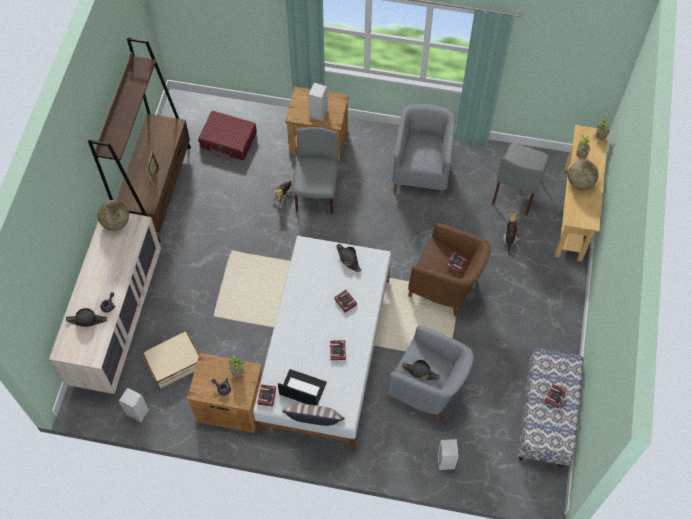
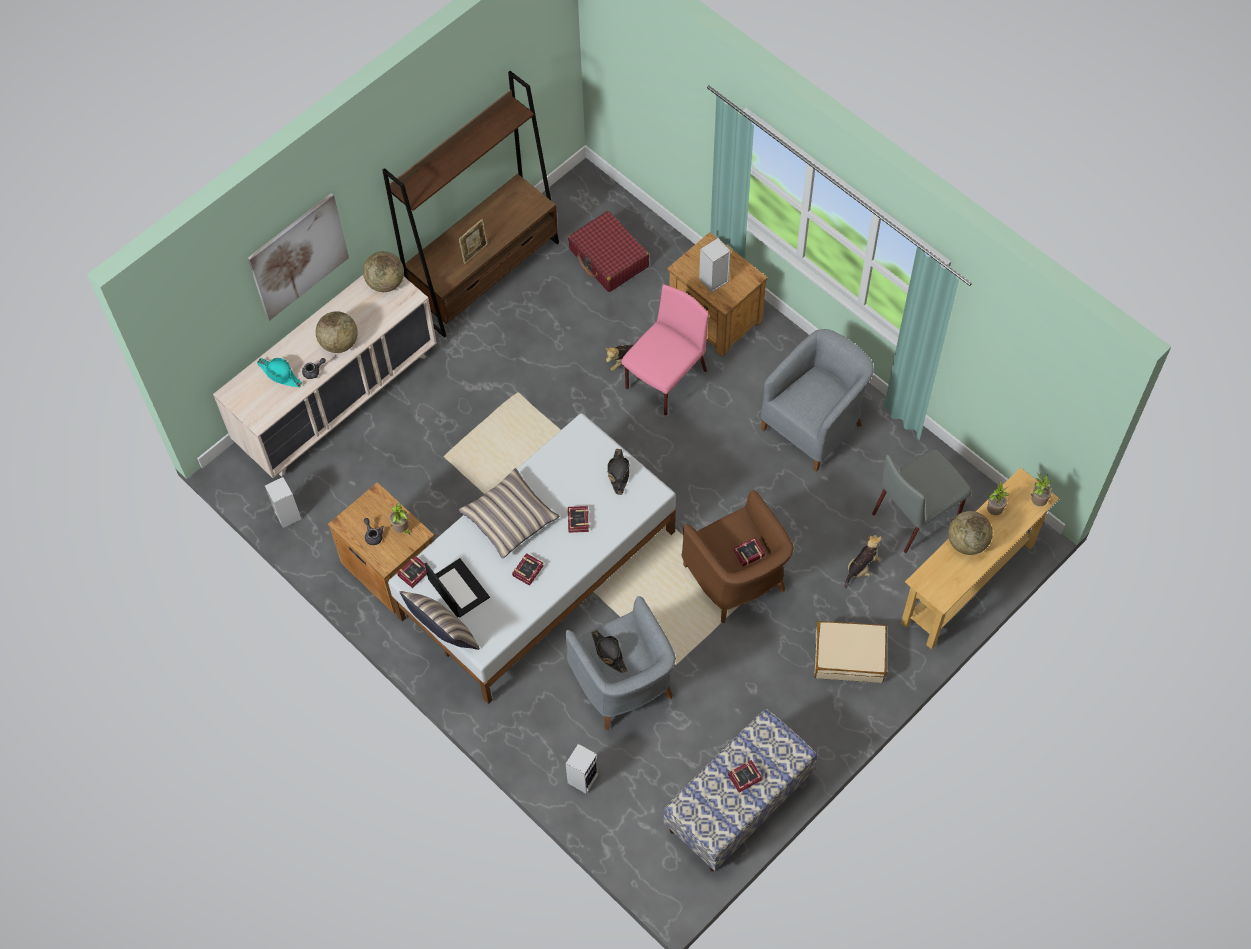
camera: 35 degrees right, 0 degrees up
(62, 230) = (298, 256): none -> picture
(87, 320) = (280, 374): black hat -> turquoise hat
(113, 277) = (339, 343): none -> globe
(174, 363) = (363, 483): beige suitcase -> beige suitcase (849, 656)
(302, 325) = (510, 518): none -> pillow
(316, 194) = (665, 380): grey chair -> pink chair

